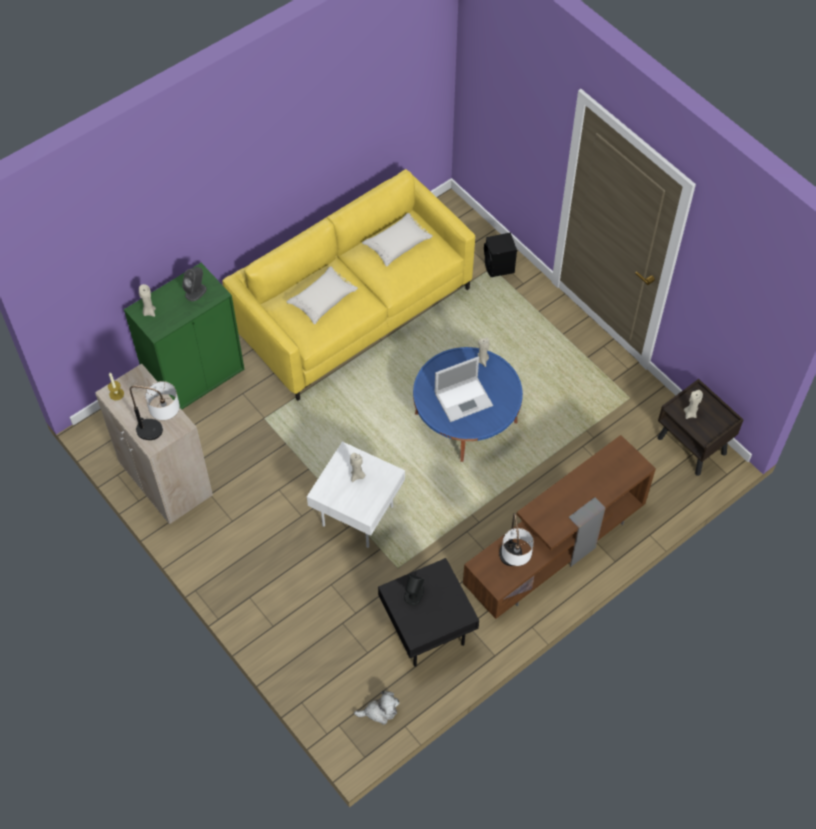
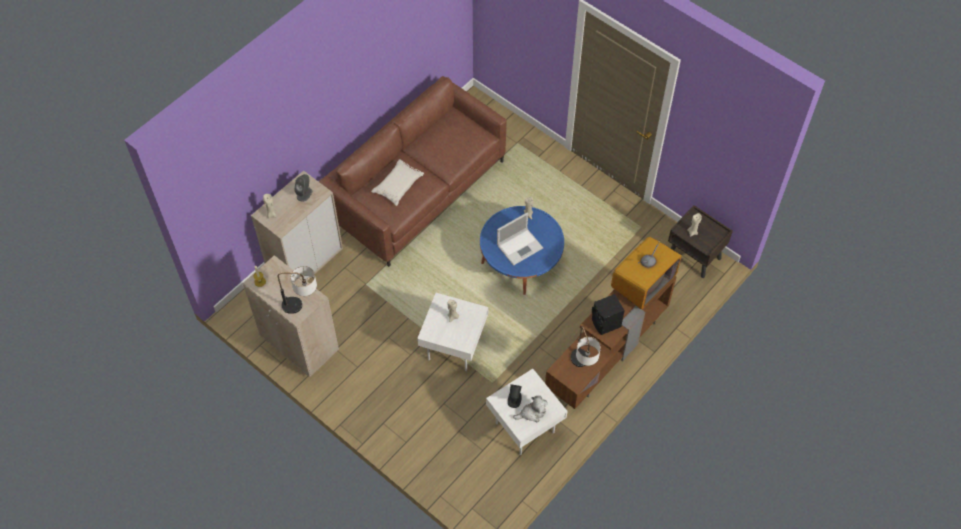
camera: 10 degrees left, 0 degrees up
(196, 379) = (306, 262): green cabinet -> beige cabinet
(353, 311) = (418, 191): yellow sofa -> brown sofa
(380, 711) = (501, 493): plush toy -> plush toy (532, 413)
(397, 242) = (447, 133): white pillow -> none
(426, 634) = (524, 429): black side table -> white side table
(499, 267) = (522, 142): black speaker -> black speaker (606, 324)
(610, 470) = (643, 283): none -> television

